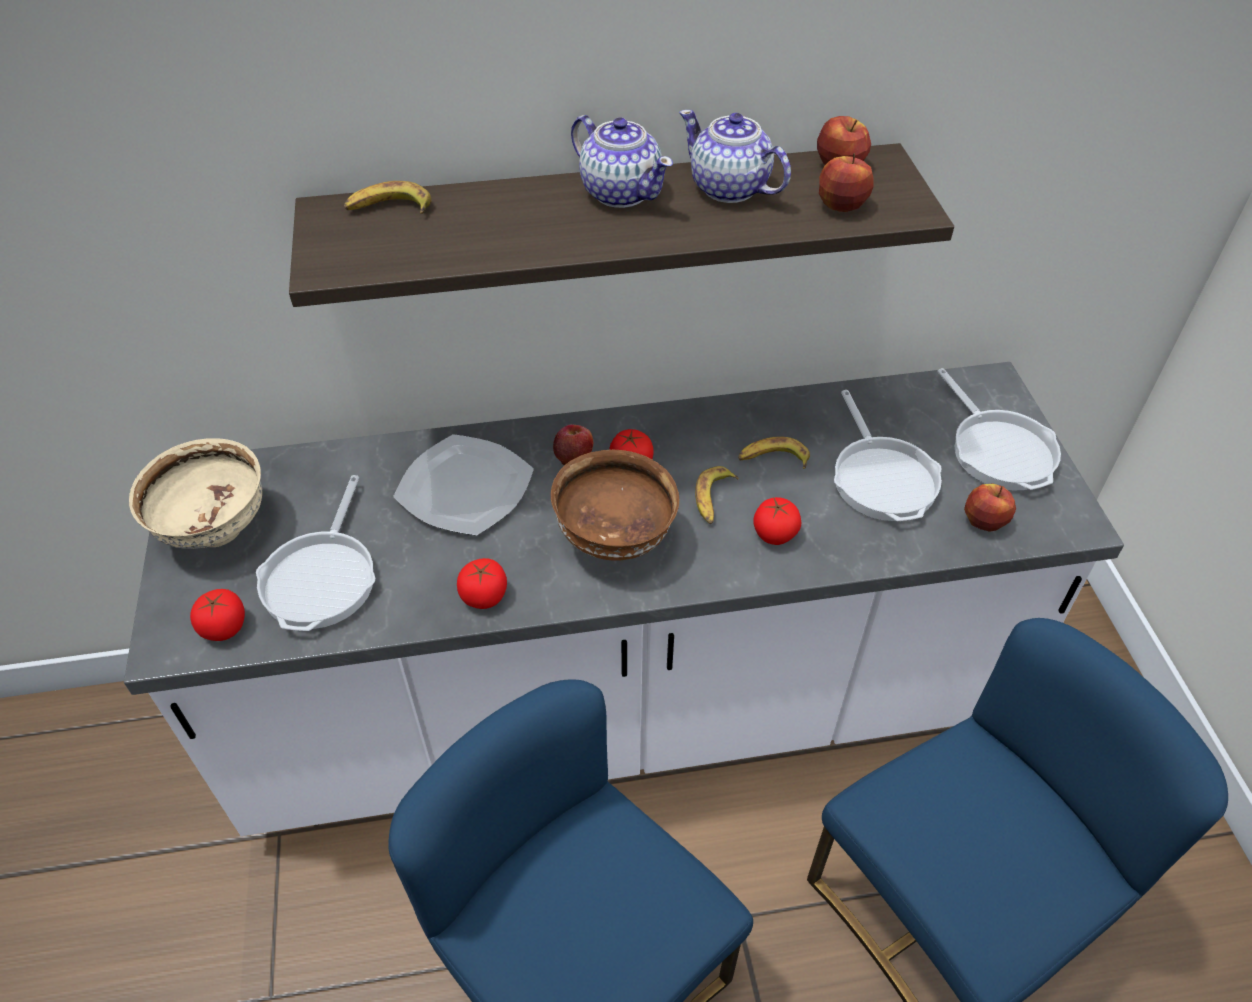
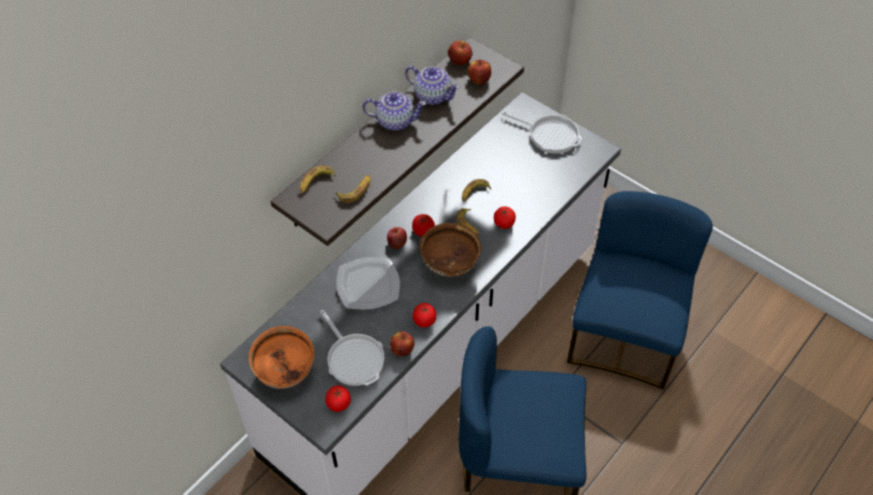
camera: 40 degrees left, 5 degrees up
(217, 531) = (286, 372): beige bowl -> orange bowl
(429, 250) = (355, 191): none -> banana
(729, 189) = (432, 95): teapot -> teapot turned 150 degrees counterclockwise
(882, 477) = (520, 174): frying pan -> none
(983, 521) = (569, 169): apple -> apple (402, 350)

